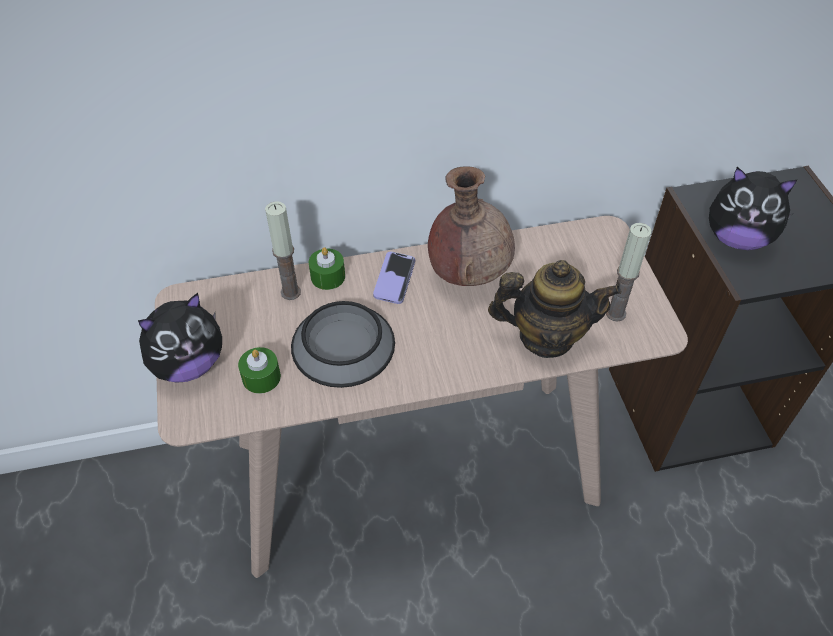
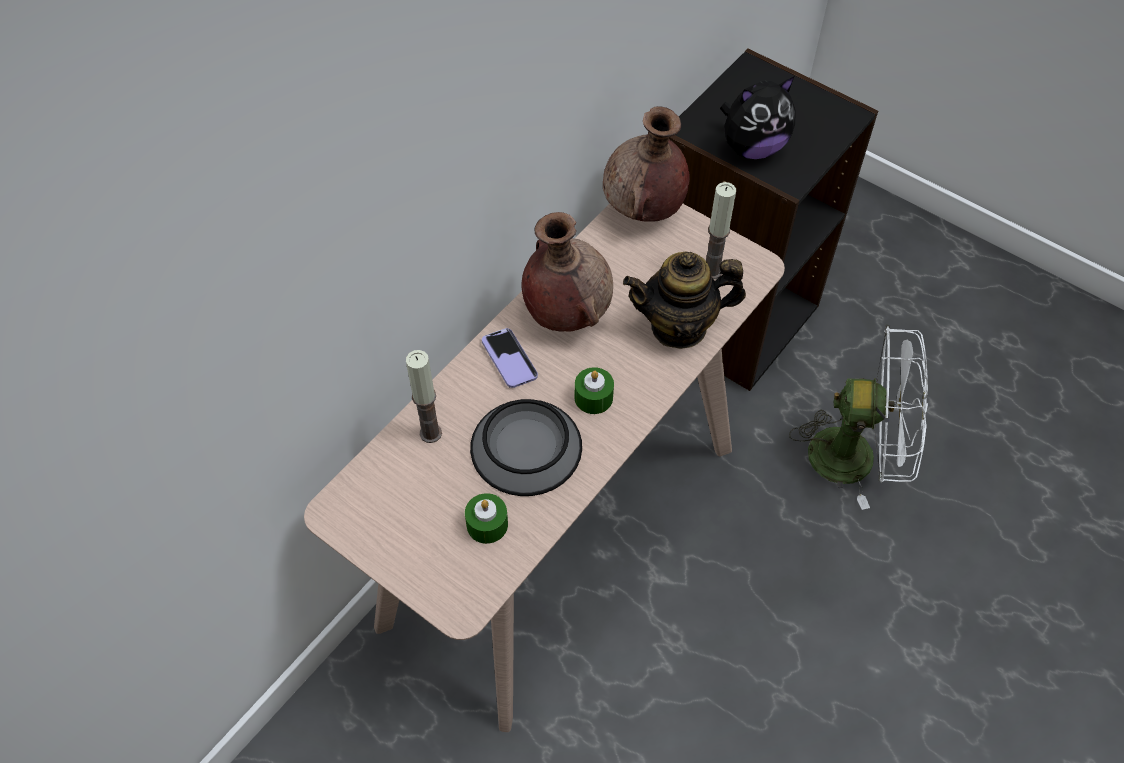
camera: 40 degrees left, 5 degrees up
(188, 364) = (410, 561): plush toy -> none
(328, 276) = (448, 396): green candle -> green candle (593, 397)
(546, 337) = (679, 327): teapot -> teapot turned 150 degrees counterclockwise
(603, 238) = (643, 210): none -> brown vase
(705, 585) = (856, 455): none -> white fan

